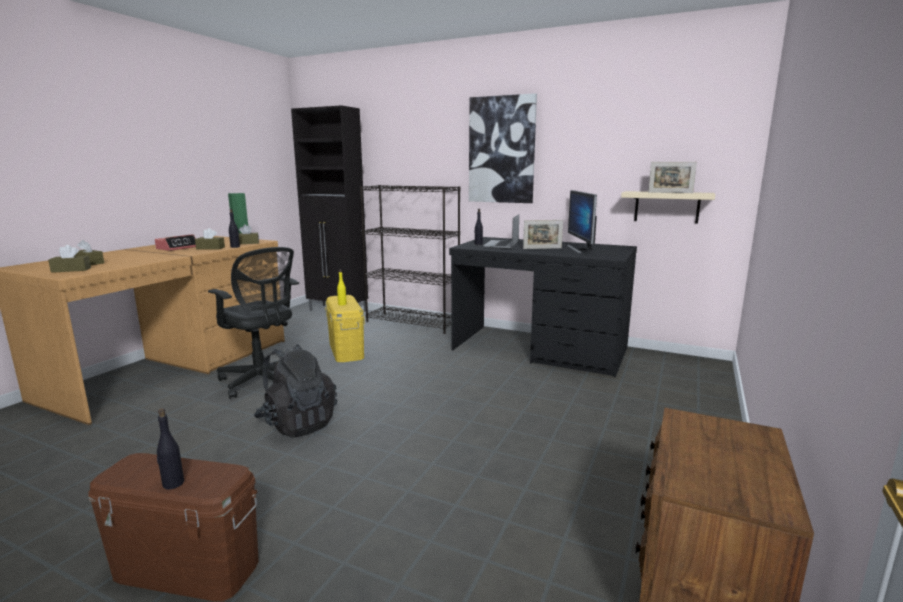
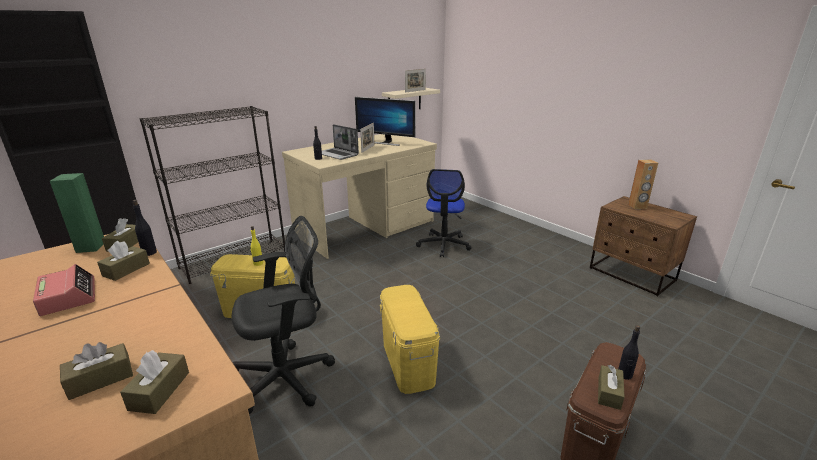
camera: 65 degrees left, 10 degrees up
(139, 473) = (609, 393): none -> brown tissue box
(297, 424) = (407, 362): black backpack -> yellow storage box
(501, 150) = (286, 65): picture -> none
(539, 349) = (366, 227): black desk -> beige desk
(558, 396) = (443, 245): none -> office chair
(731, 444) = (637, 206): none -> brown speaker

